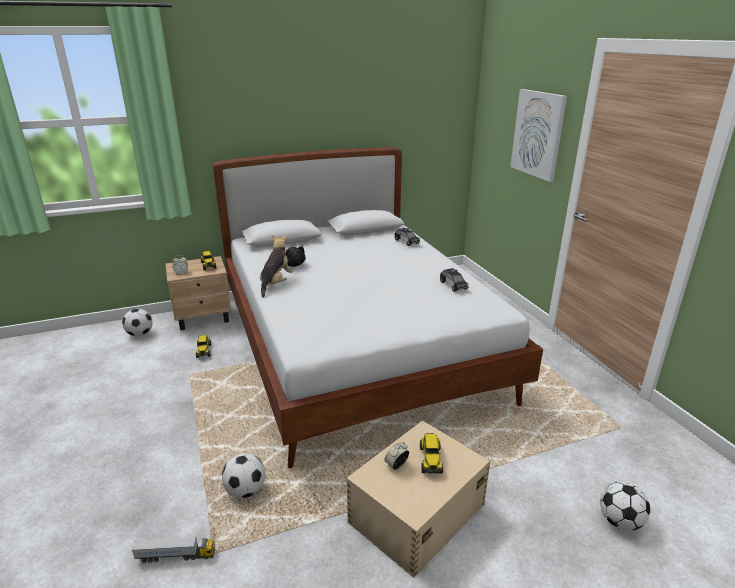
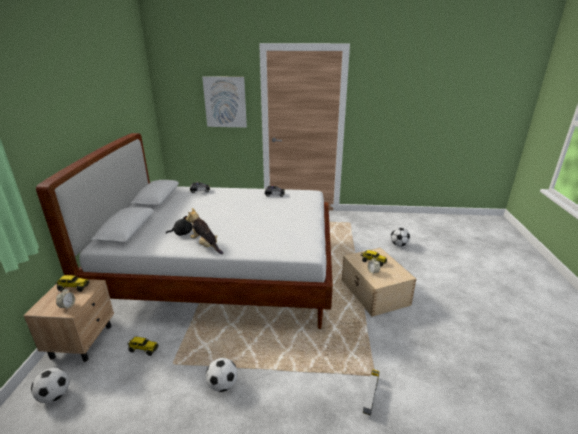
camera: 65 degrees left, 0 degrees up
(245, 490) = (329, 352): football -> football (222, 385)

